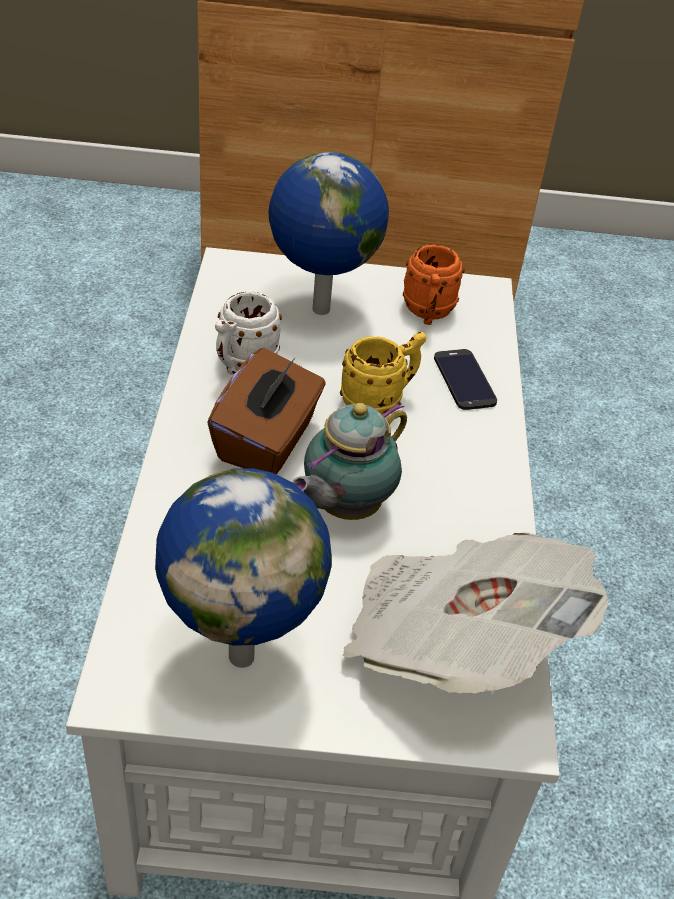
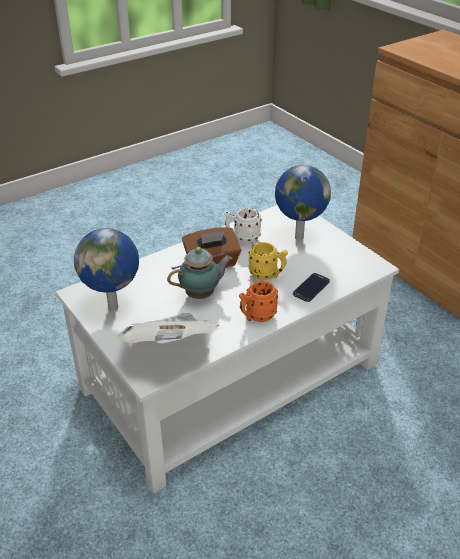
camera: 55 degrees right, 5 degrees down
(343, 508) = (202, 294): teapot -> teapot turned 150 degrees clockwise
(428, 314) = (337, 260): orange mug -> orange mug (256, 316)

